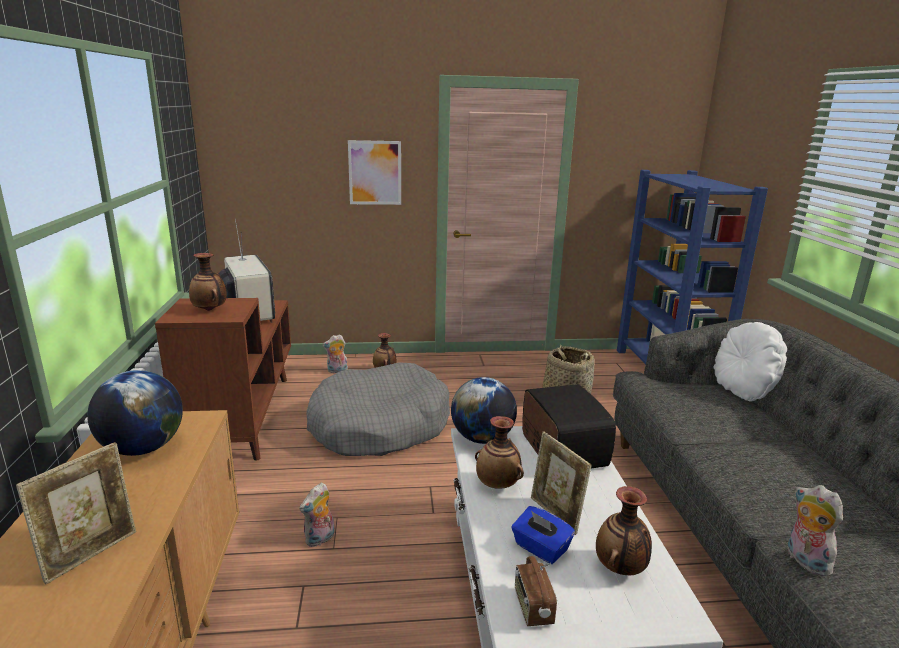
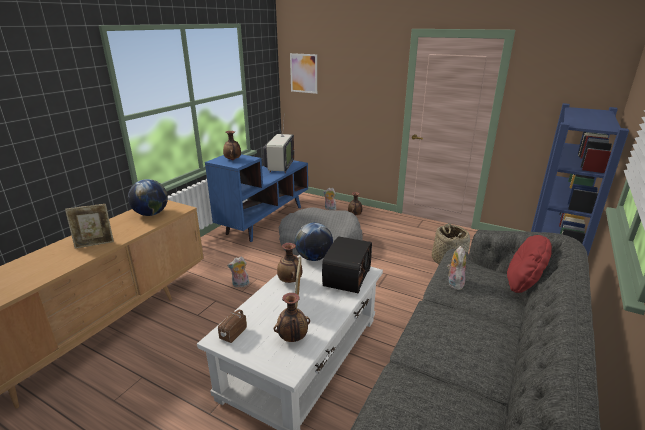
camera: 35 degrees right, 5 degrees up
(244, 415) = (265, 219): brown tv stand -> blue tv stand
(375, 173) = (367, 92): picture -> picture (303, 73)
(540, 548) = (270, 314): blue tissue box -> none
(742, 392) = (522, 286): white pillow -> red pillow
(804, 561) = (394, 381): plush toy -> plush toy (454, 283)

